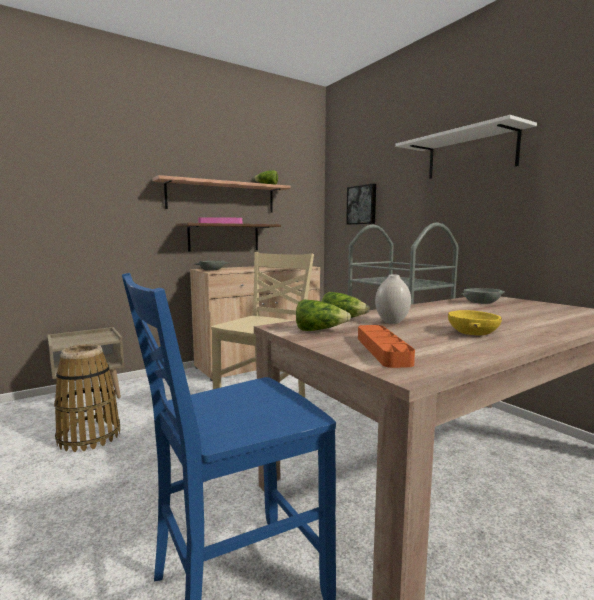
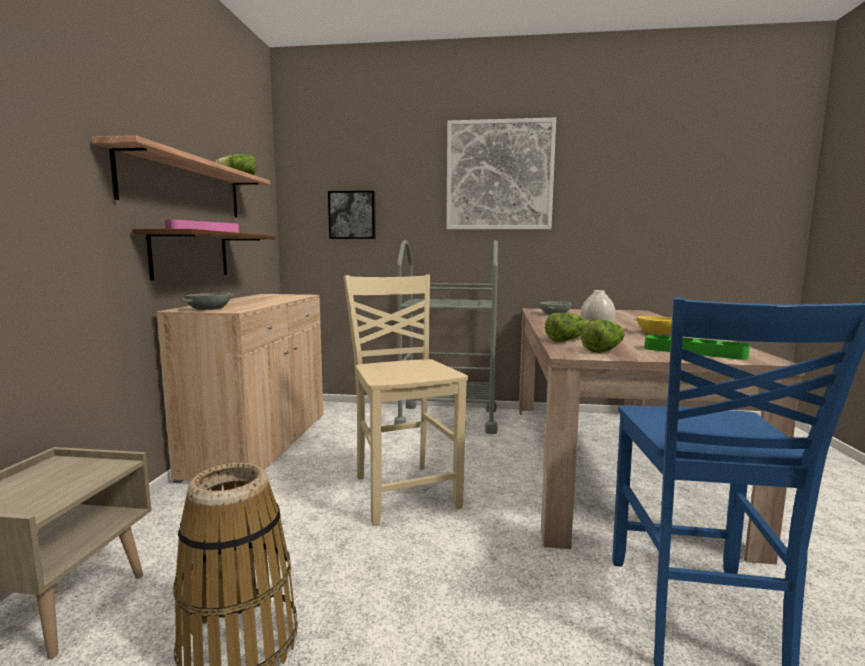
camera: 50 degrees left, 0 degrees up
(382, 350) = (694, 352): orange tray -> green tray
(470, 155) = (499, 175): white shelf -> picture

